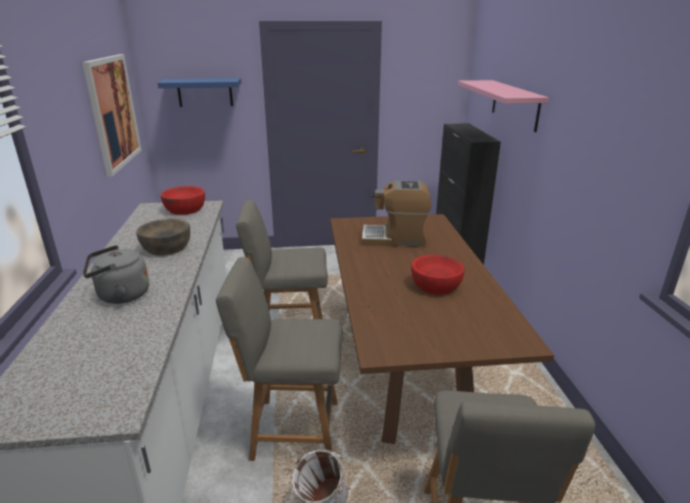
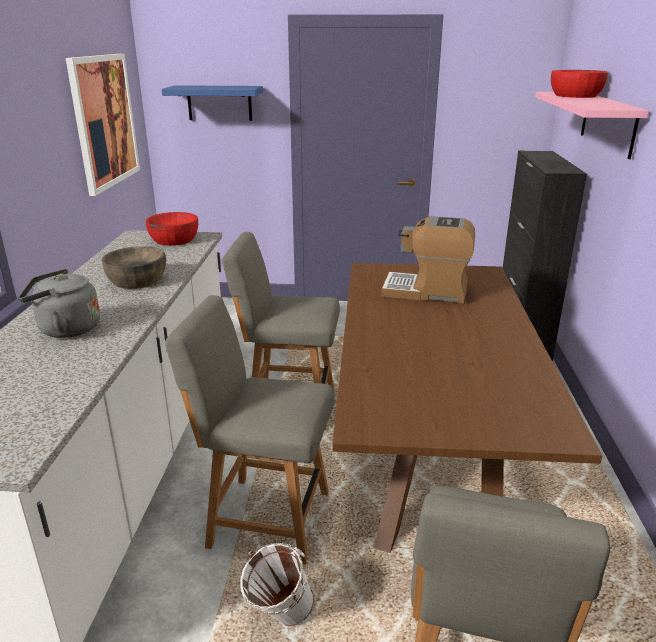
camera: 10 degrees right, 0 degrees up
(435, 285) = (463, 352): red bowl -> red bowl (575, 95)

